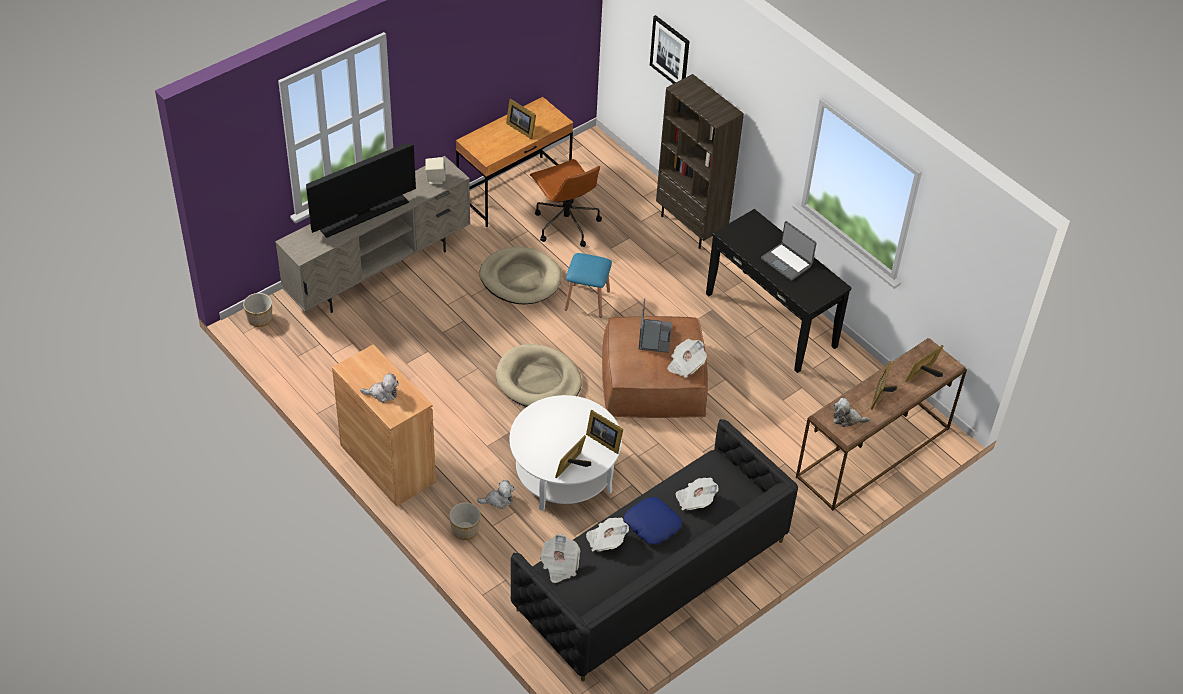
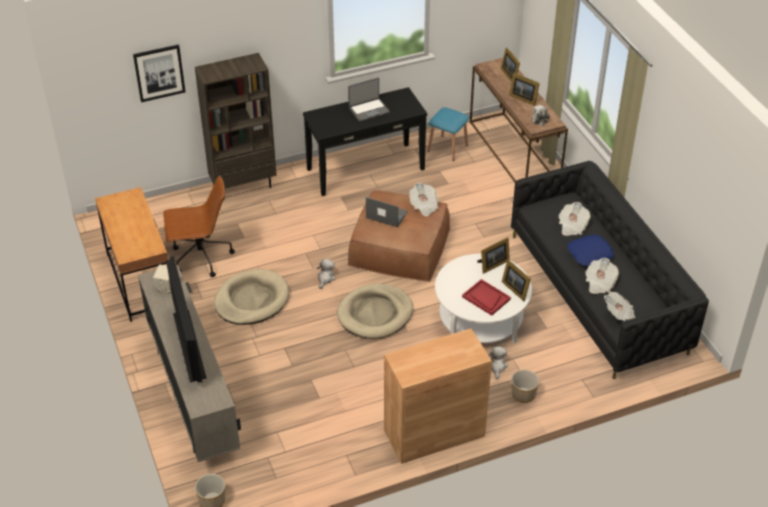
camera: 70 degrees left, 5 degrees down
(382, 393) = (448, 358): plush toy -> plush toy (325, 278)
(521, 128) = (129, 219): picture frame -> none
(547, 443) = (486, 298): none -> red tray
(587, 300) = (297, 264): blue stool -> blue stool (447, 148)

